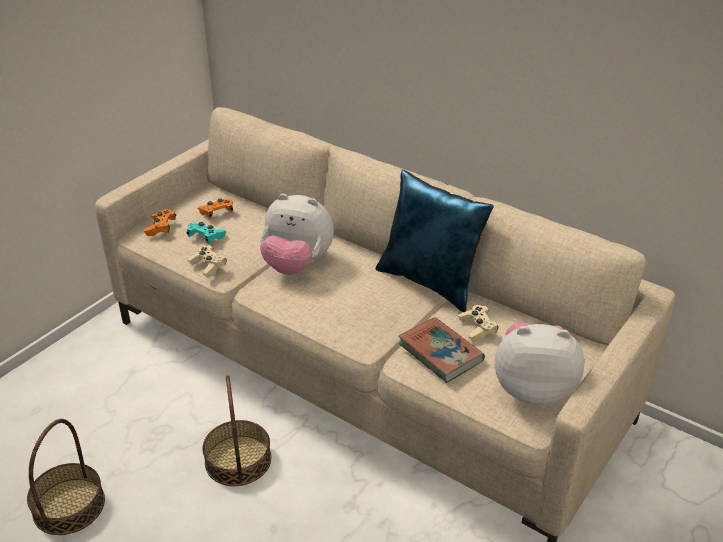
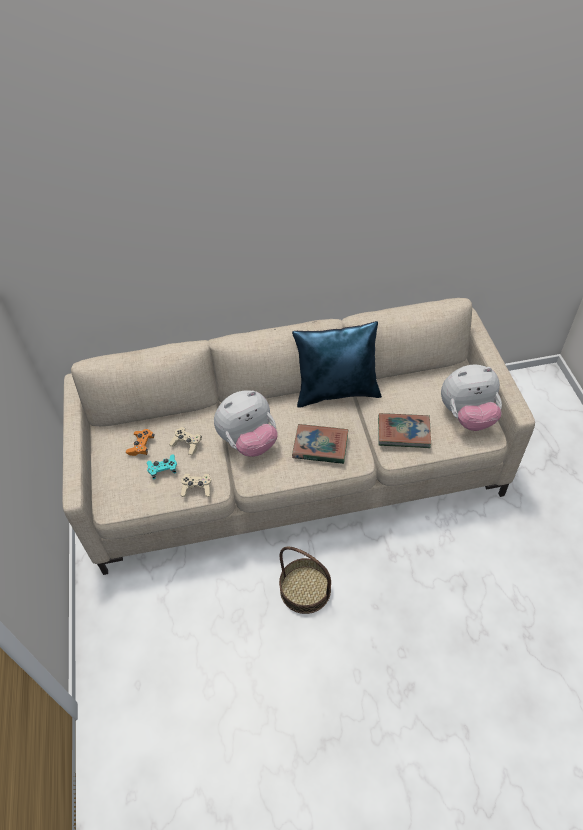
camera: 45 degrees left, 15 degrees up
(69, 506) = (252, 712): basket -> none
(161, 228) = (120, 488): orange game controller -> none
(346, 308) = (320, 446): none -> book
(477, 328) = (400, 402): beige game controller -> beige game controller (187, 444)
(532, 388) = (467, 416): plush toy -> plush toy turned 150 degrees counterclockwise

